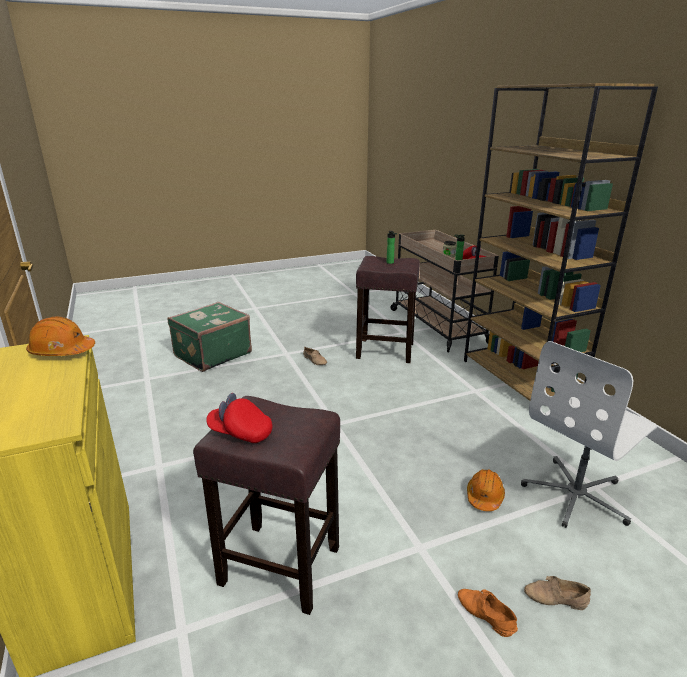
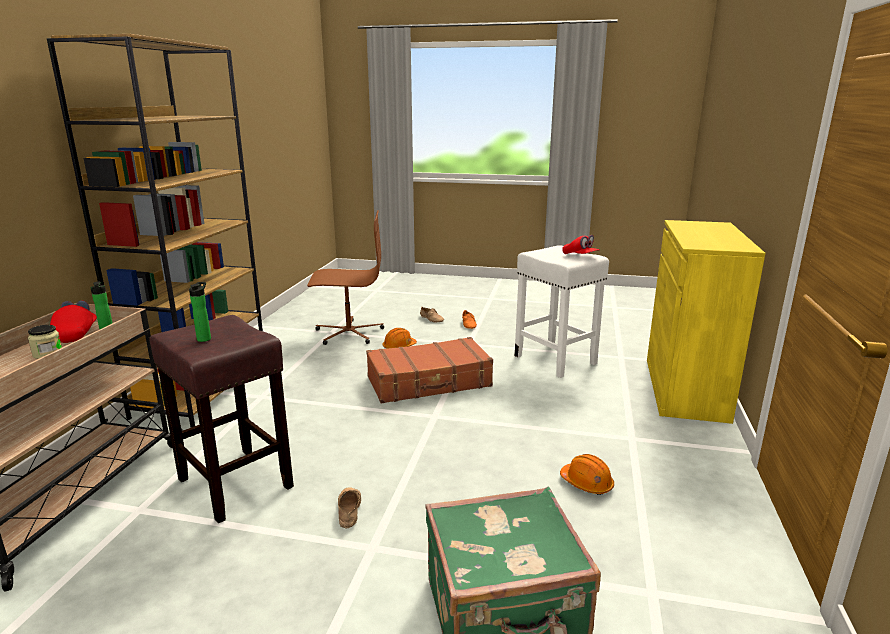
camera: 145 degrees left, 5 degrees down
(62, 351) = (697, 243): orange hard hat -> orange hard hat (586, 483)
(278, 565) = (556, 360): brown stool -> white stool
(381, 456) = (429, 382): none -> brown suitcase
(576, 495) = (348, 333): white office chair -> brown office chair

